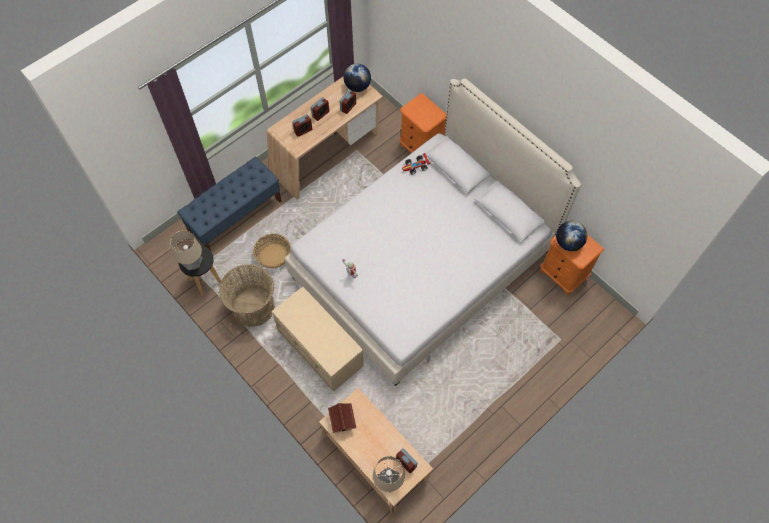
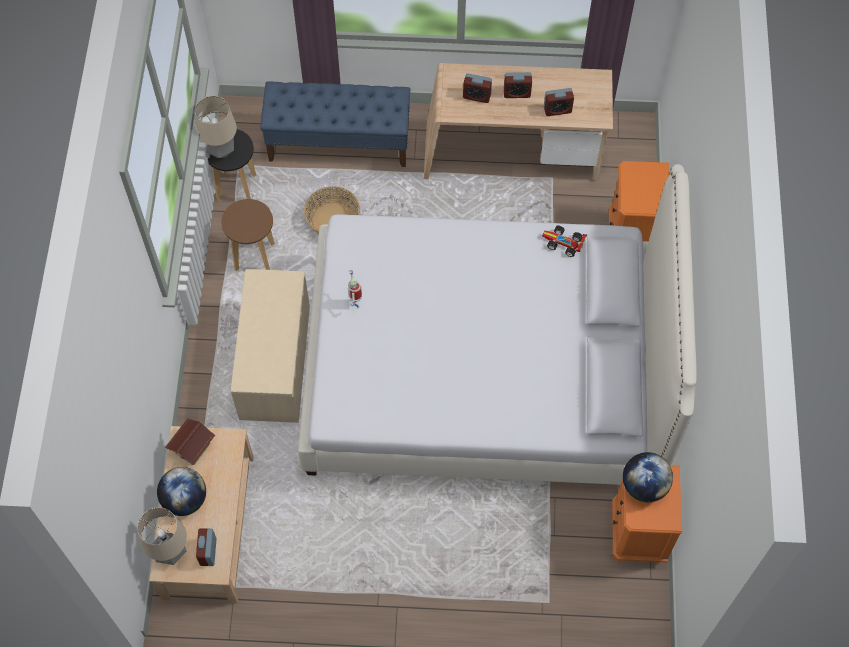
camera: 45 degrees right, 0 degrees up
(253, 307) = (254, 256): basket -> brown stool
(357, 86) = (595, 94): globe -> globe (185, 499)

